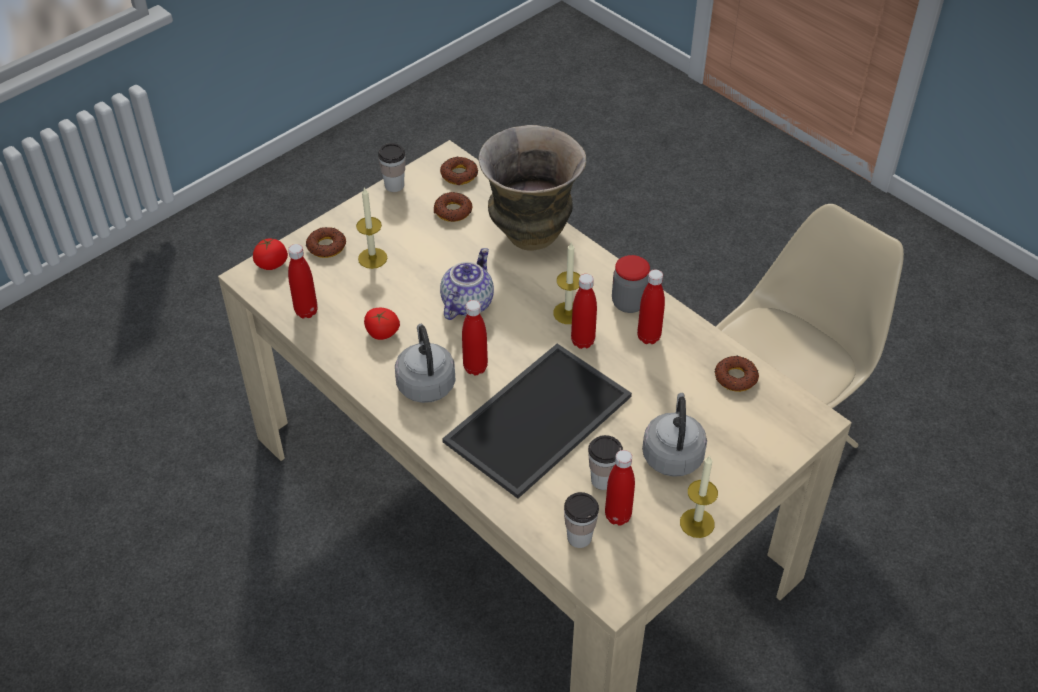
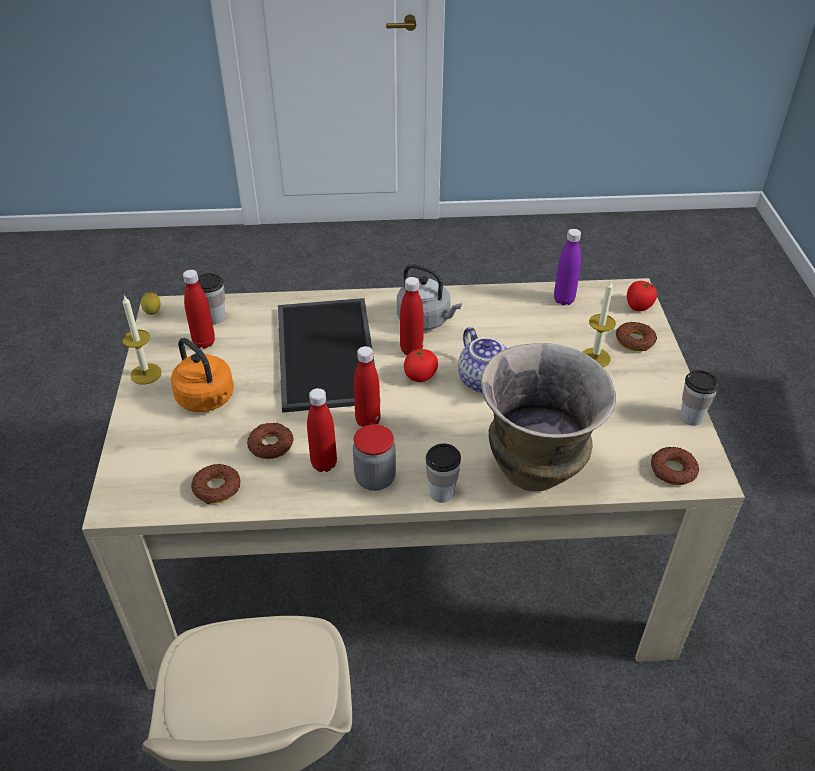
camera: 130 degrees right, 5 degrees down
(306, 311) = (564, 300): red bottle -> purple bottle
(382, 333) = (500, 323): tomato -> tomato (420, 376)
(453, 211) = (616, 436): donut -> donut (271, 445)
(568, 313) = (408, 432): candle -> none
(603, 480) = (237, 352): cup -> cup (441, 493)
(627, 594) = (153, 314): none -> lemon
(672, 454) = (207, 399): grey kettle -> orange kettle

